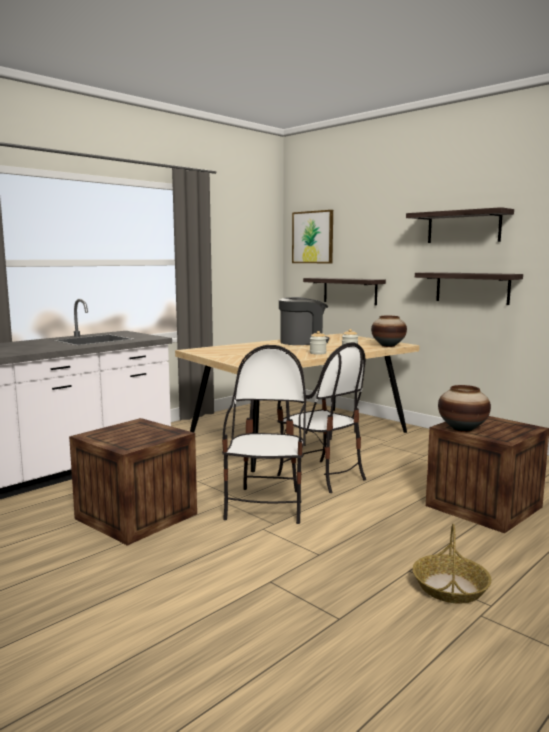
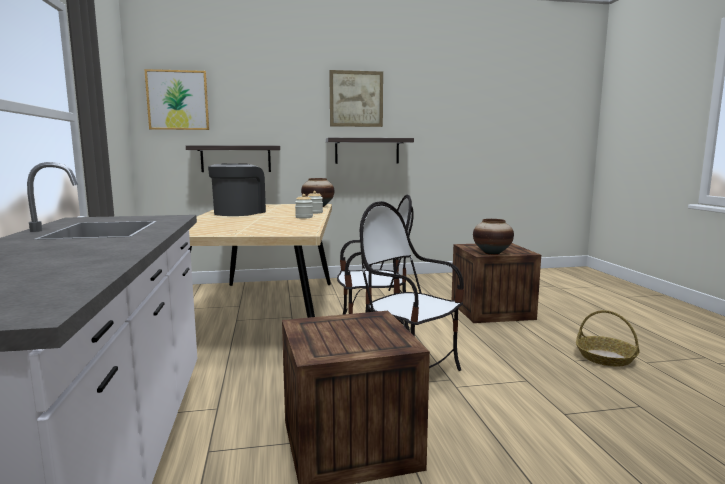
camera: 55 degrees left, 0 degrees up
(463, 227) = (356, 99): shelf -> picture

